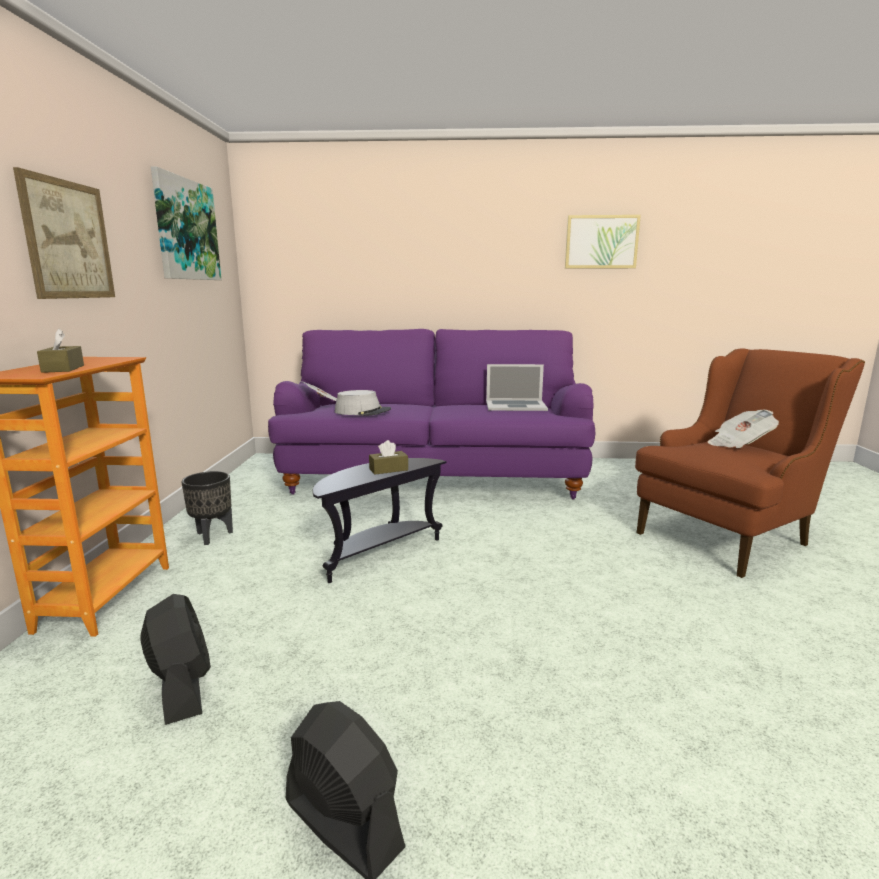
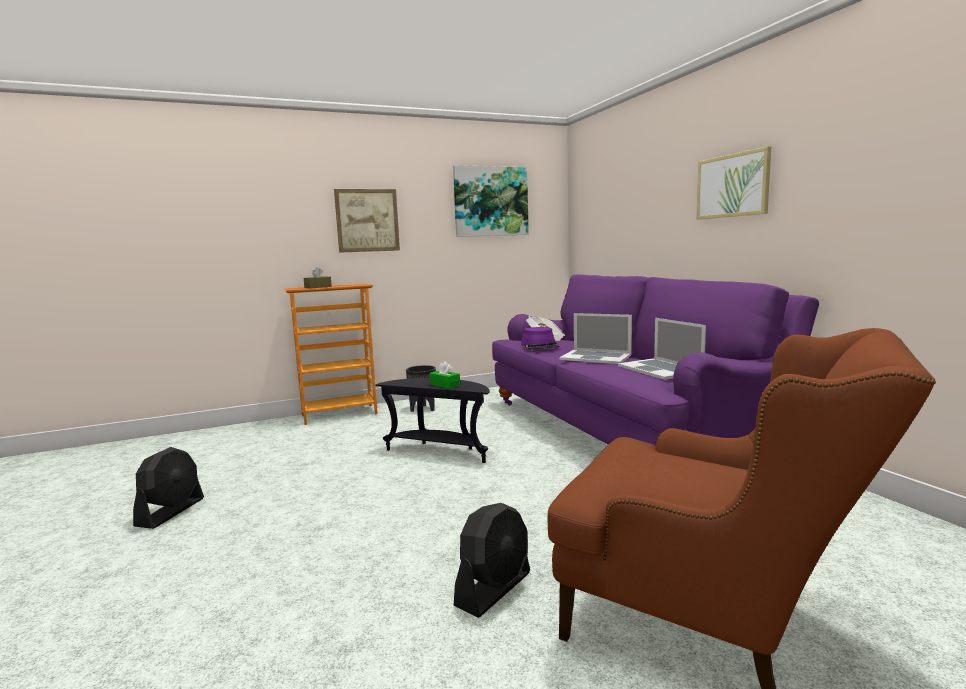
camera: 65 degrees right, 5 degrees down
(182, 688) = (267, 452): black fan -> black fan (494, 589)
(363, 411) = (540, 346): grey hat -> purple hat
(388, 469) = (445, 385): brown tissue box -> green tissue box
(445, 409) = (596, 357): none -> laptop
(601, 242) = (876, 150): picture -> picture (732, 186)
(739, 444) = (698, 473): newspaper -> none

